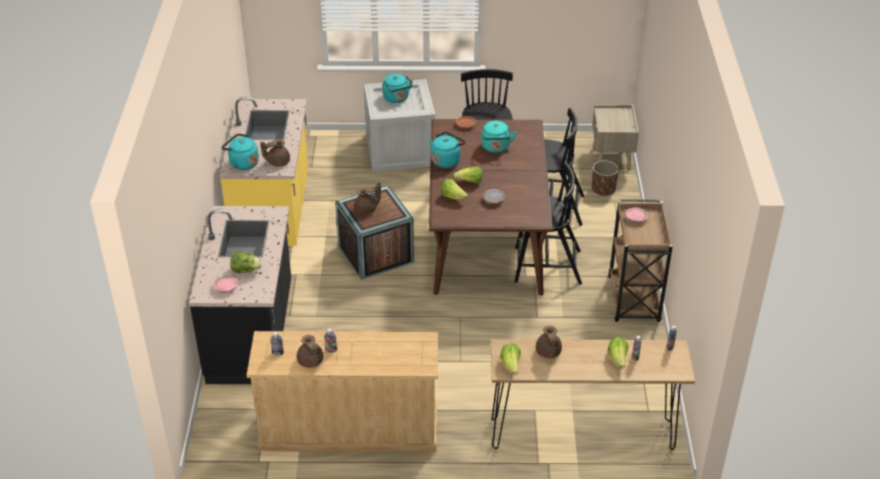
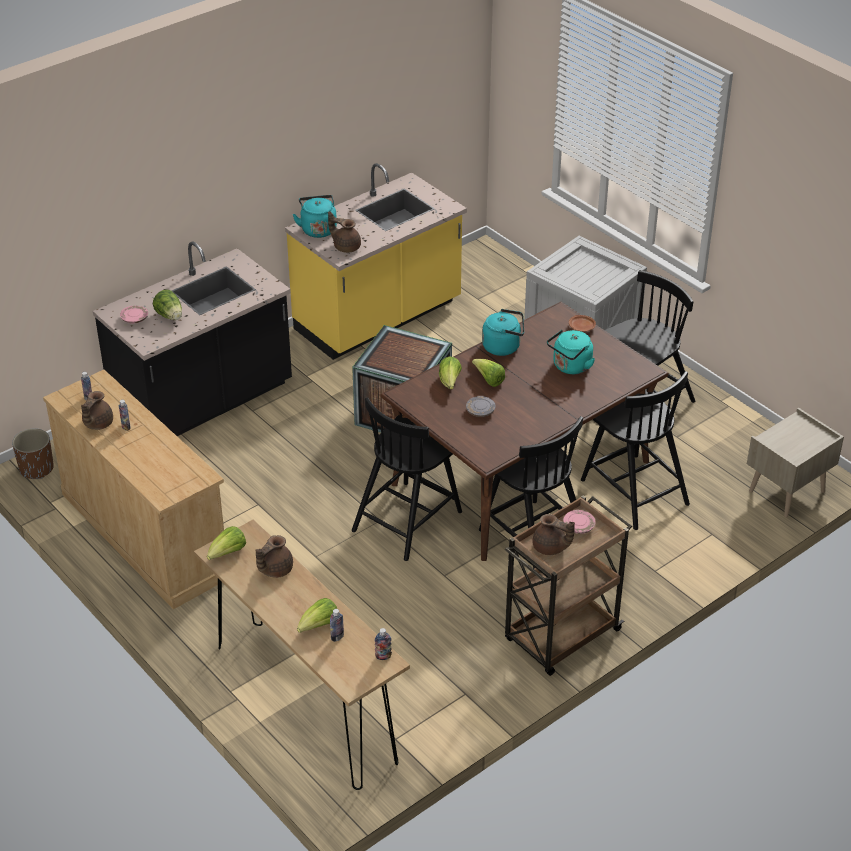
camera: 50 degrees right, 0 degrees up
(367, 209) = (396, 351): brown teapot -> brown teapot (550, 548)
(397, 98) = (589, 269): turquoise kettle -> none
(473, 305) = (408, 519): none -> black chair
(603, 189) = (722, 514): brown planter -> brown planter (36, 469)

